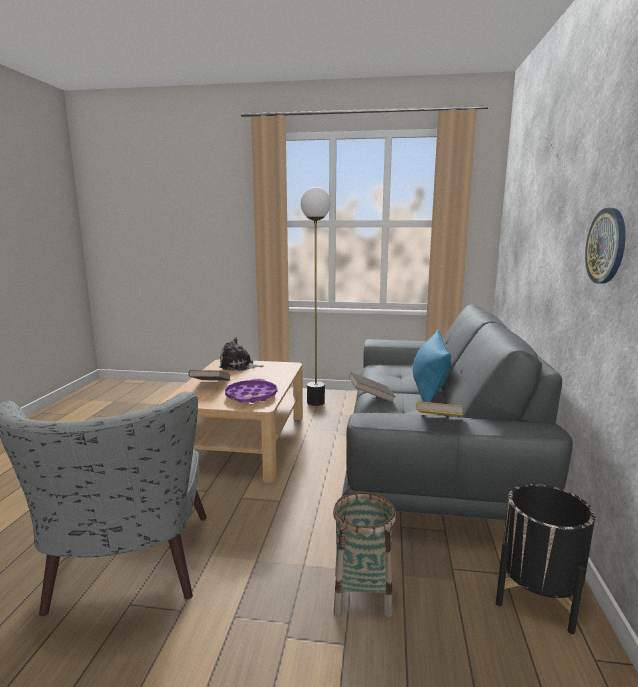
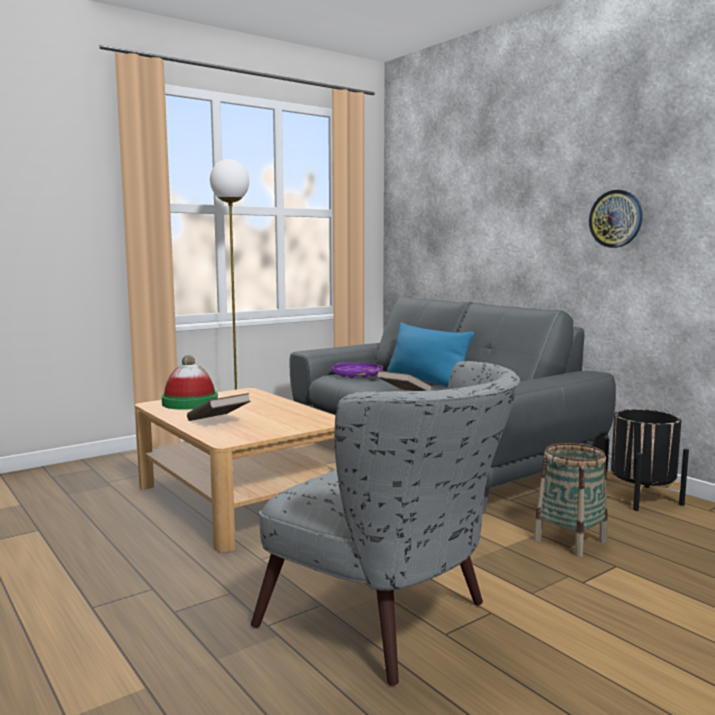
camera: 45 degrees left, 5 degrees down
(239, 366) = (190, 403): plush toy -> hat
(251, 396) = (294, 418): purple tray -> purple tray (357, 374)
(439, 423) = (538, 382): yellow book -> none

